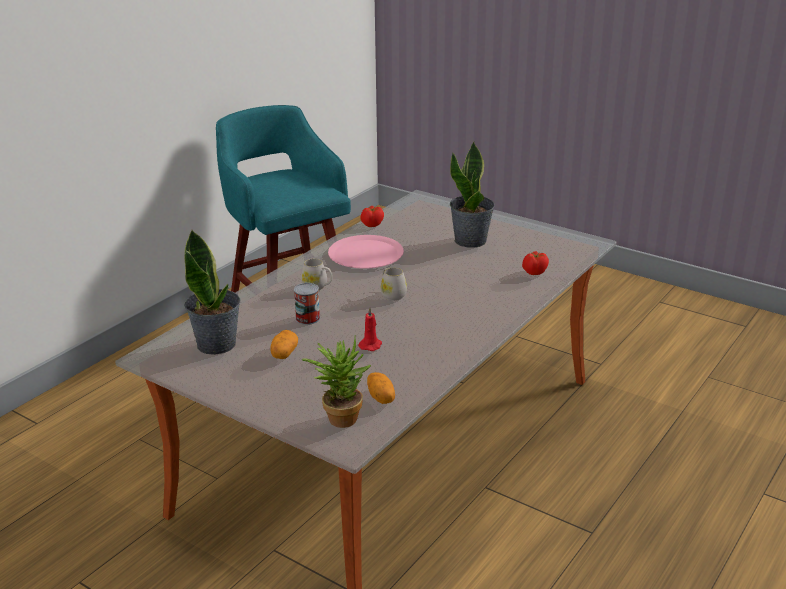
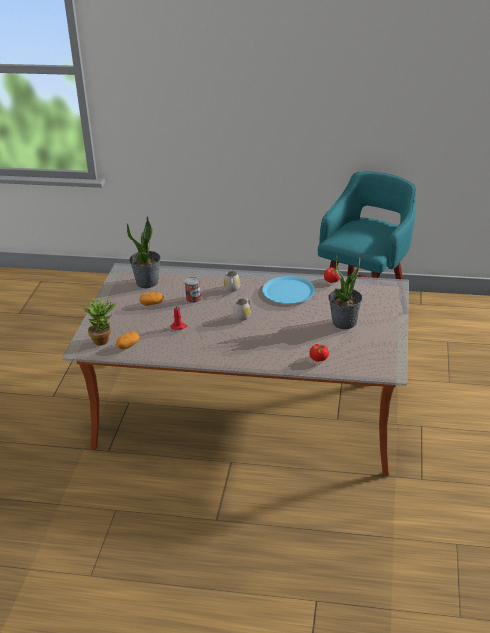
camera: 65 degrees right, 5 degrees up
(366, 254) = (288, 291): pink plate -> blue plate

